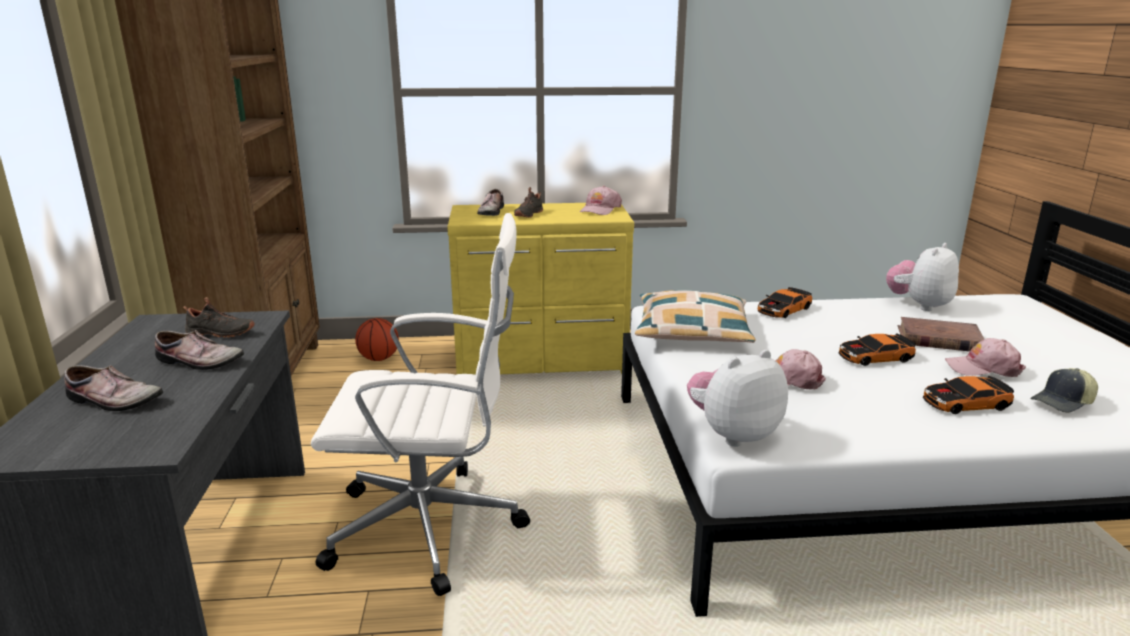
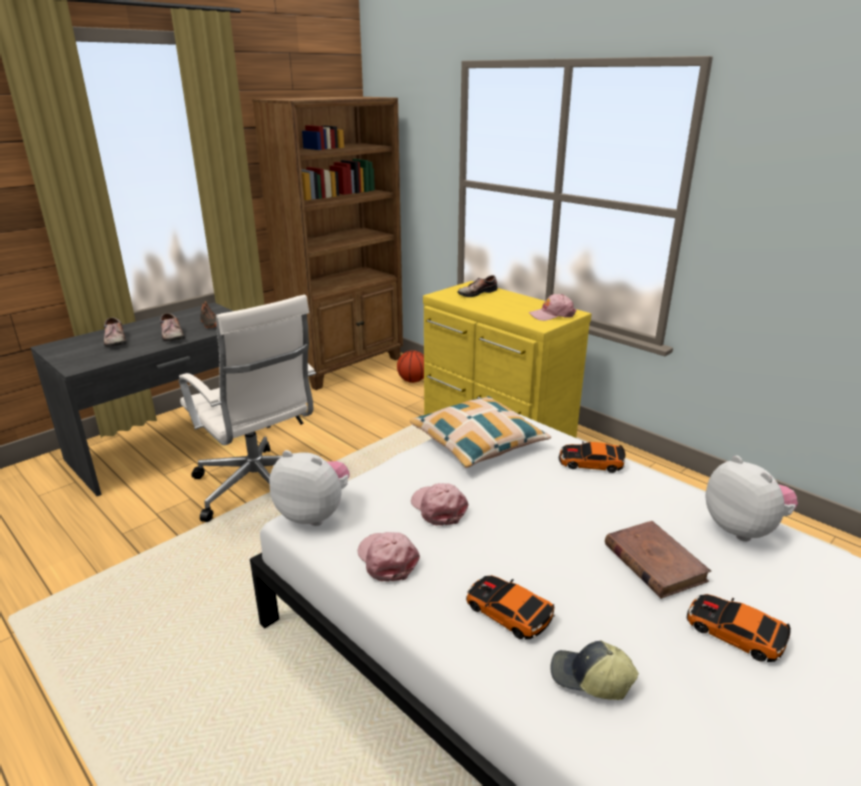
camera: 50 degrees right, 5 degrees up
(527, 214) = (491, 302): black shoe -> none
(875, 357) = (548, 536): toy car -> toy car (734, 633)
(919, 305) = (743, 529): plush toy -> plush toy turned 60 degrees clockwise
(983, 368) = (611, 605): pink cap -> pink cap (387, 559)

